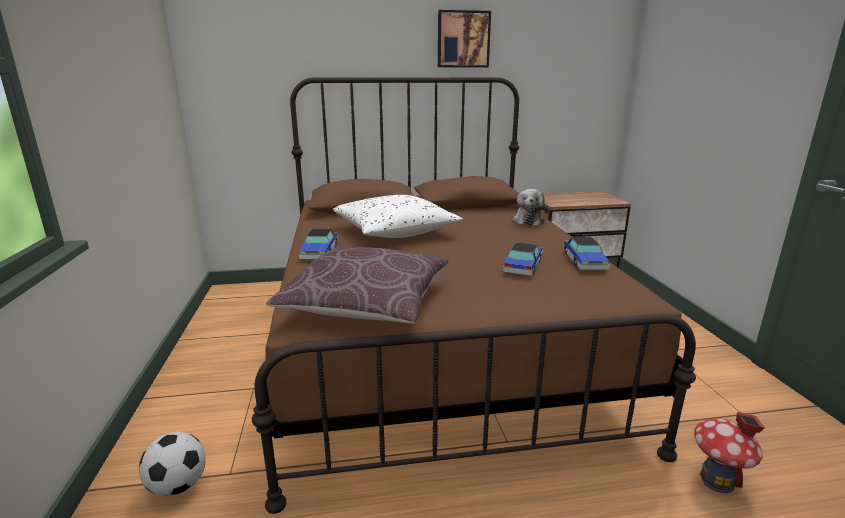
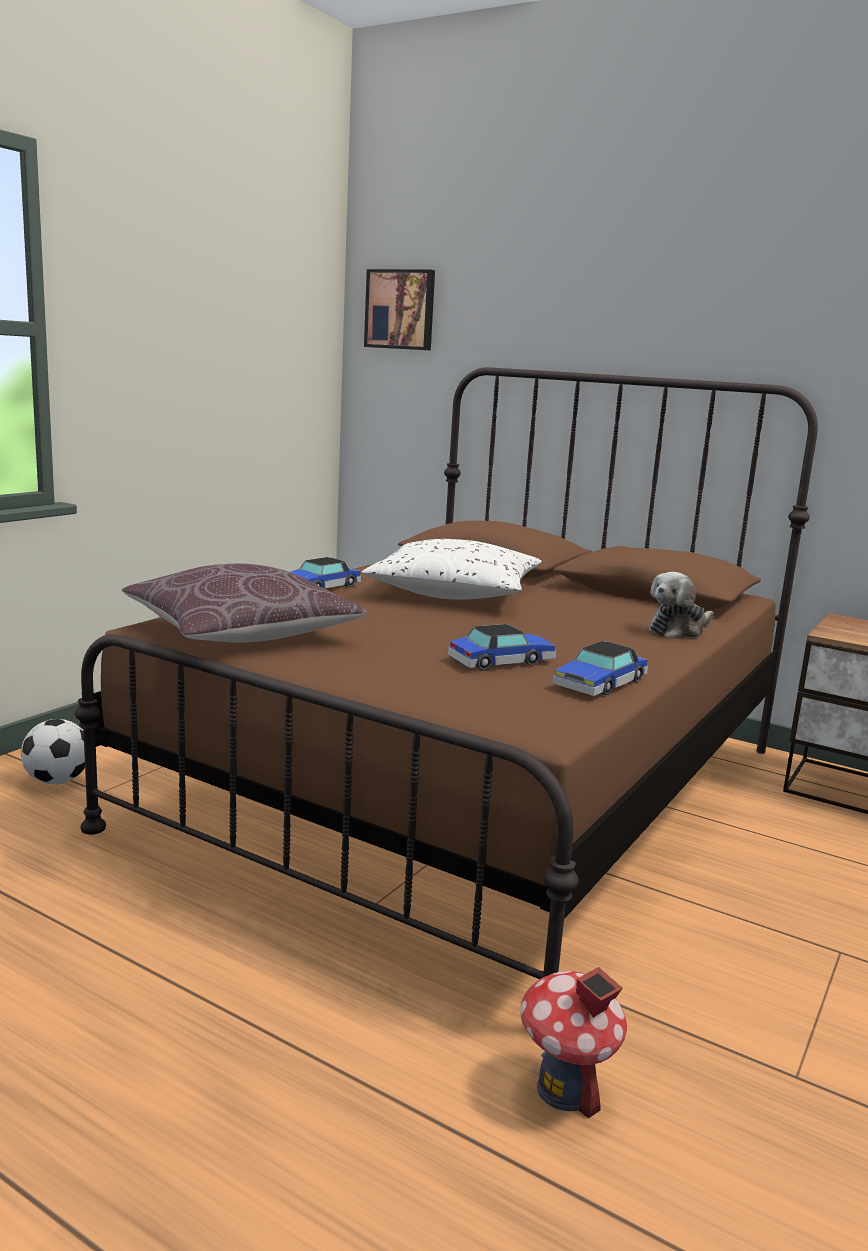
camera: 40 degrees right, 5 degrees down
(463, 39) = (730, 318): picture -> picture (401, 310)

